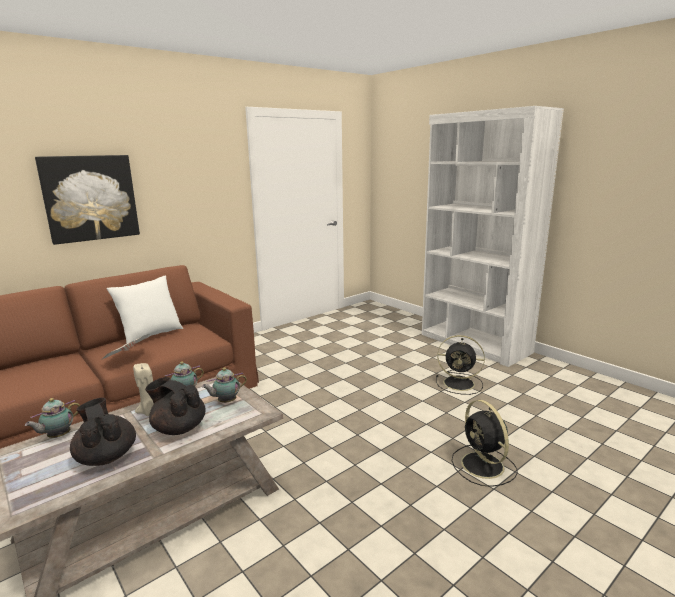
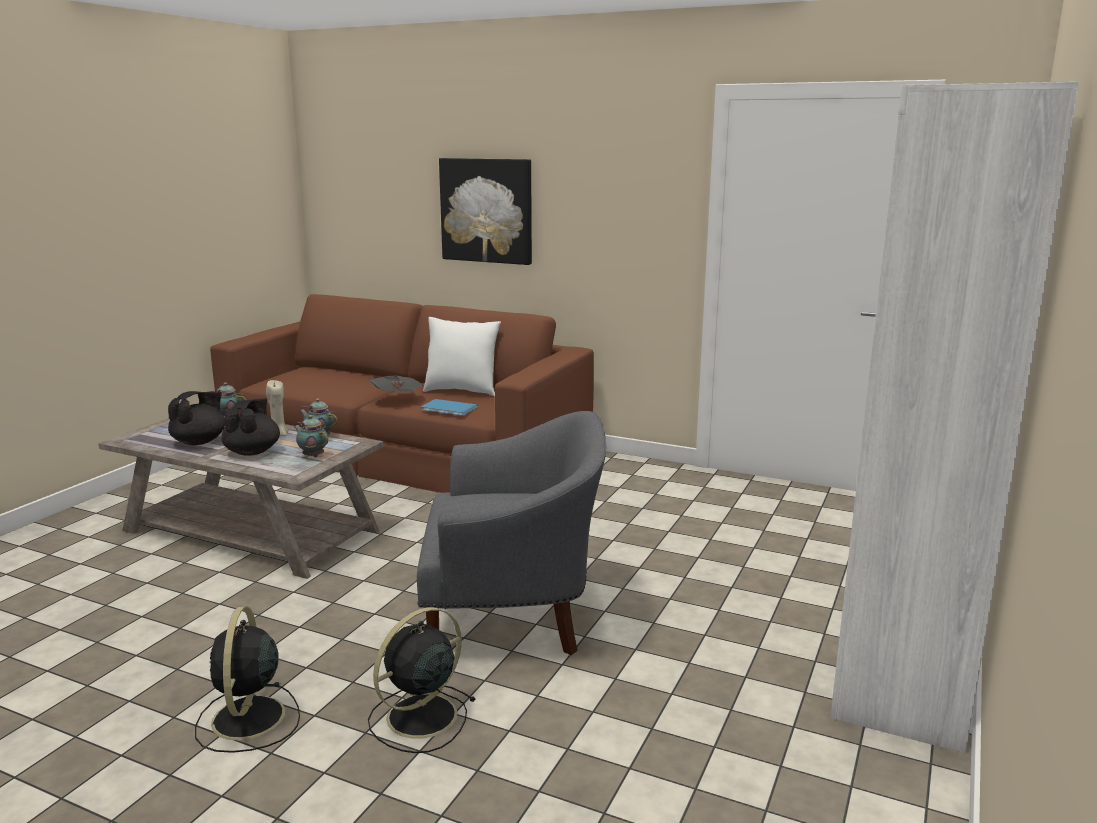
camera: 65 degrees right, 0 degrees up
(183, 345) = (450, 409): none -> blue book
(390, 415) = (514, 616): none -> grey armchair
(460, 383) = (684, 665): black fan -> black fan (248, 720)

